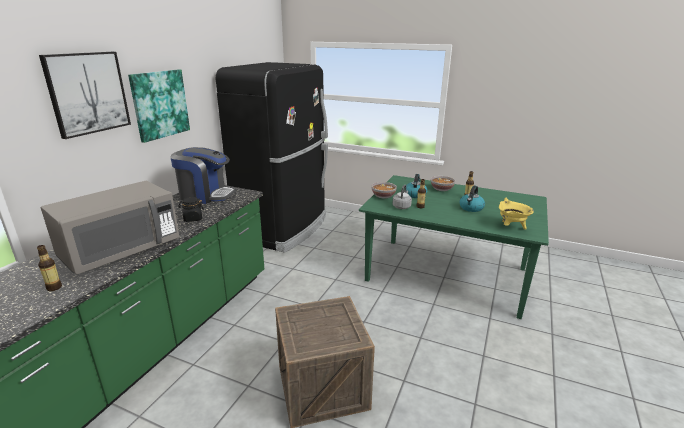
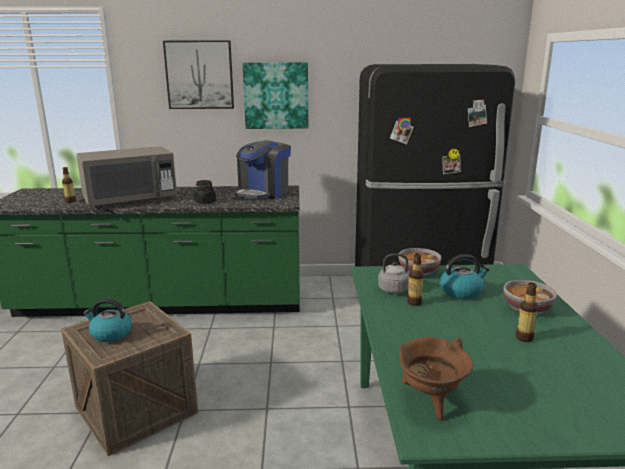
camera: 65 degrees right, 5 degrees down
(121, 251) = (130, 200): grey microwave -> grey microwave turned 45 degrees counterclockwise
(205, 195) = (263, 193): coffee machine -> coffee machine turned 45 degrees clockwise
(471, 208) = (473, 347): kettle -> kettle (110, 334)
(511, 227) = (431, 401): yellow cooking pot -> brown cooking pot

